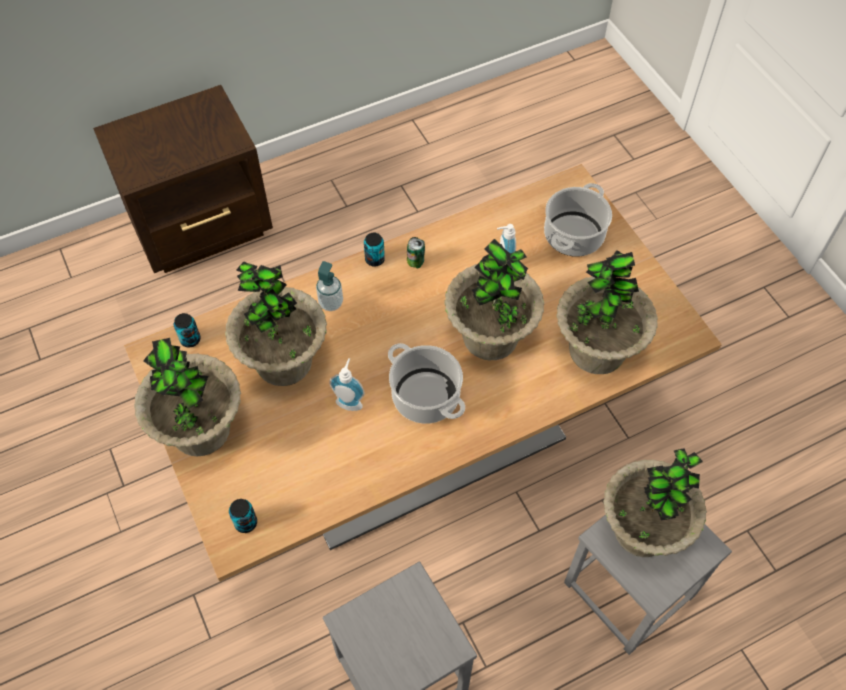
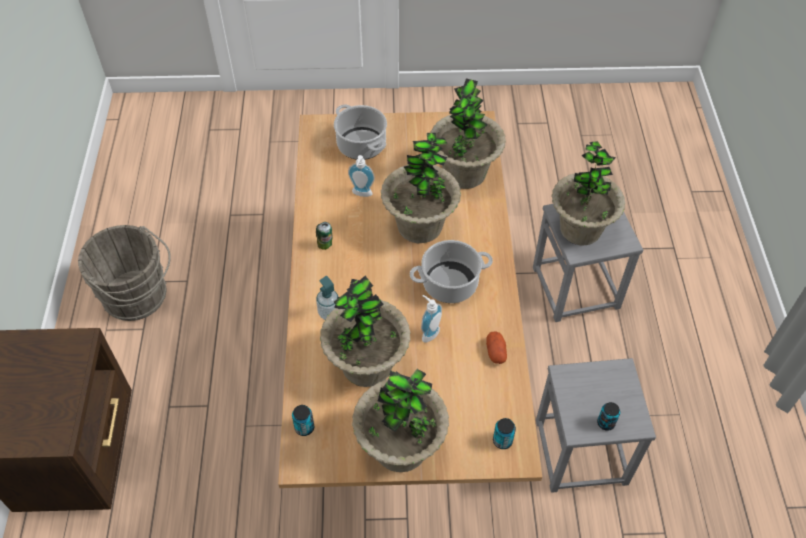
camera: 65 degrees left, 5 degrees down
(355, 476) = (496, 352): none -> potato
(375, 259) = (305, 269): can -> can (605, 423)
(377, 185) = (138, 297): none -> grey bucket

